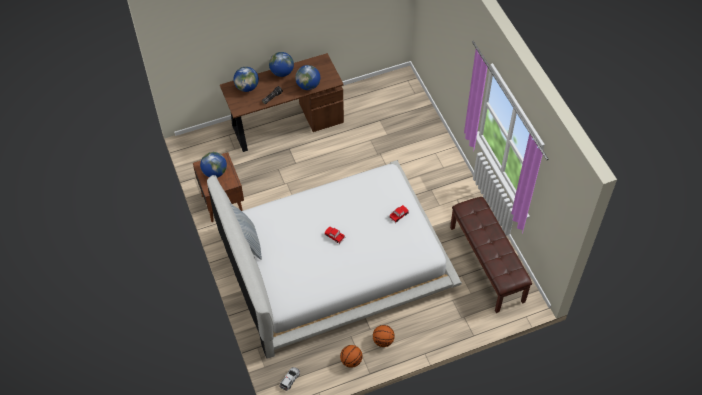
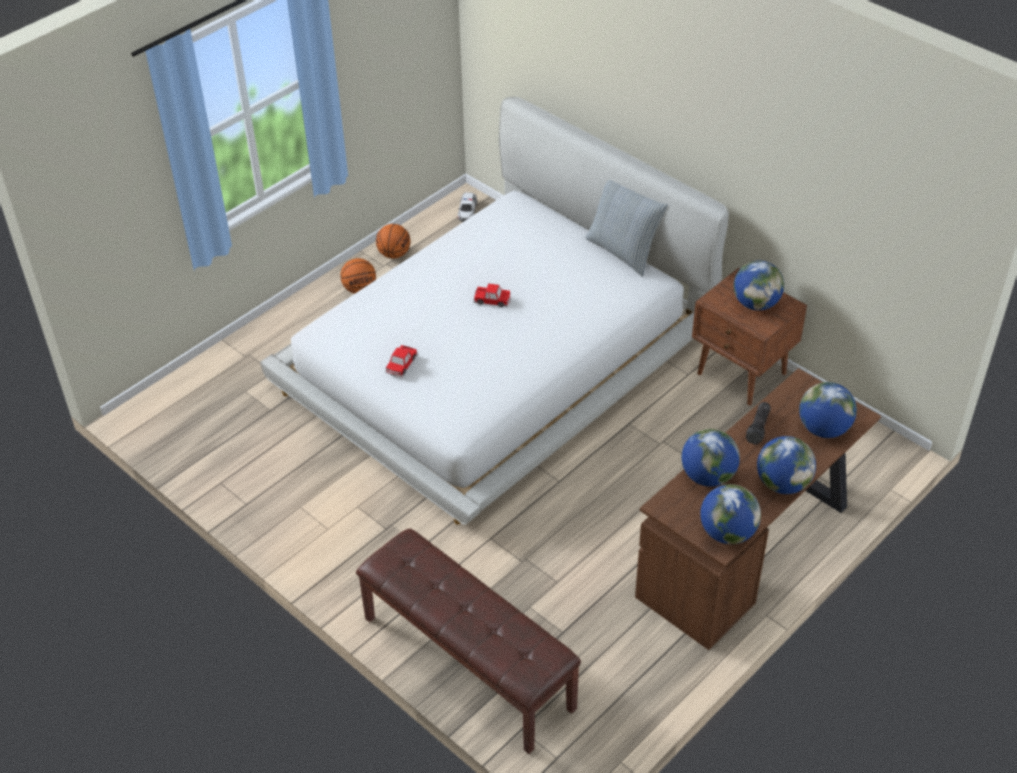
camera: 155 degrees right, 10 degrees down
(317, 63) = (727, 533): none -> globe
(487, 264) = (231, 442): brown bench -> brown bench (466, 663)

